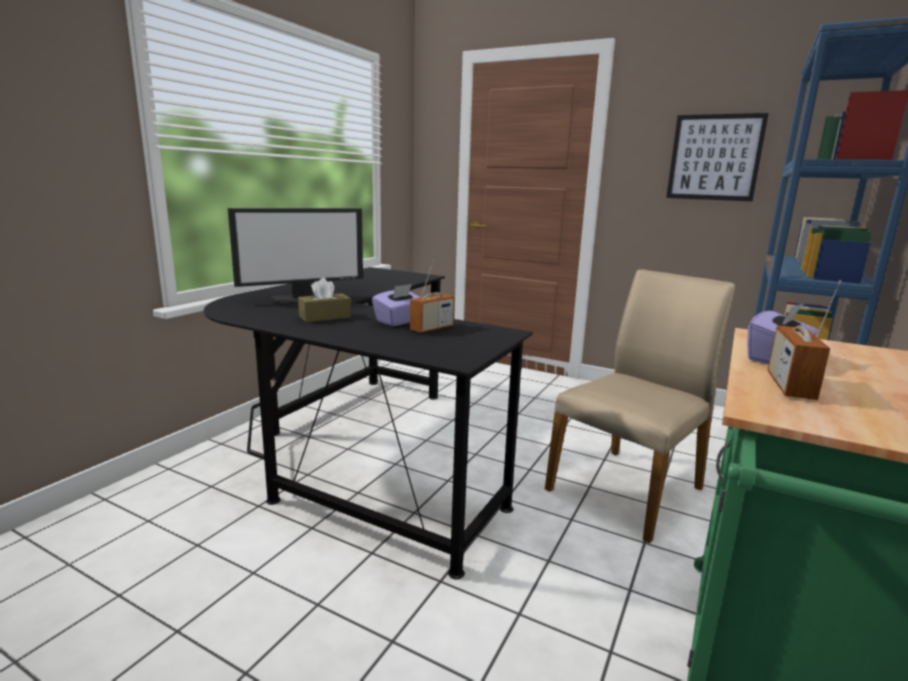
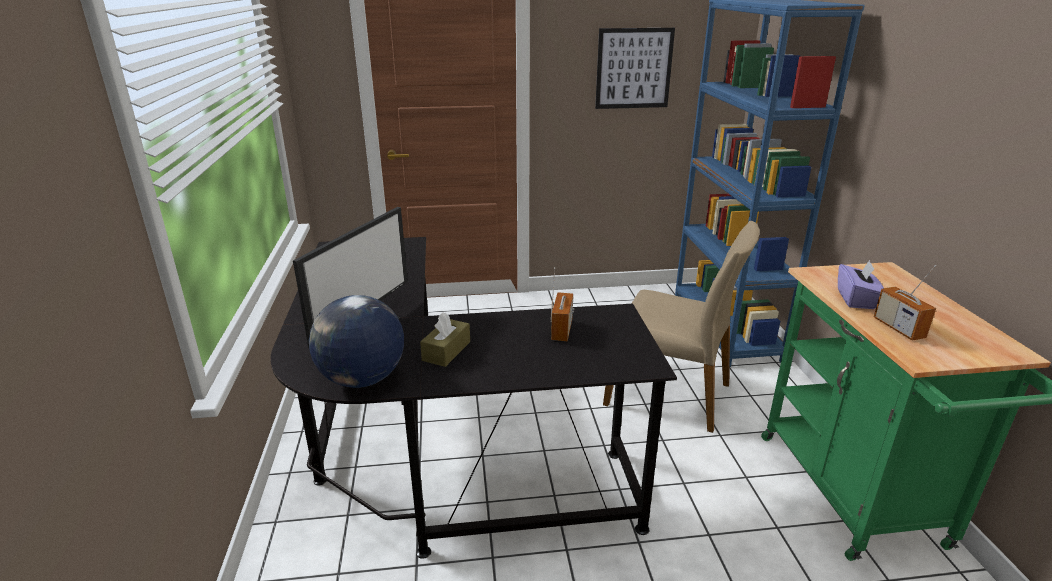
camera: 35 degrees left, 10 degrees up
(245, 314) = (362, 379): none -> globe
(400, 321) = (520, 330): purple tissue box -> none
(628, 489) = (670, 393): beige chair -> beige chair turned 105 degrees clockwise

